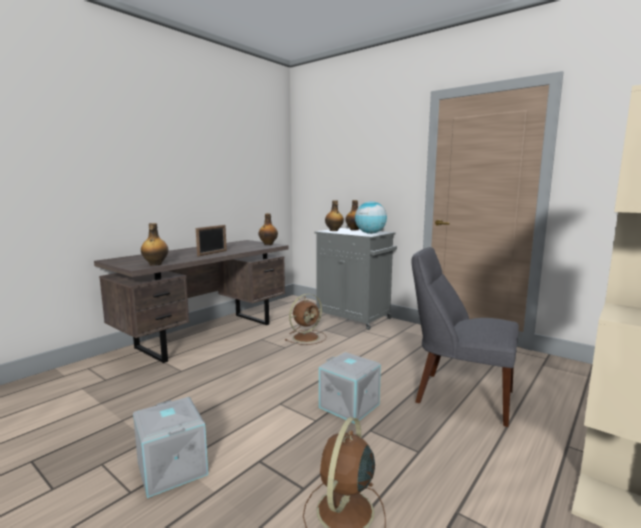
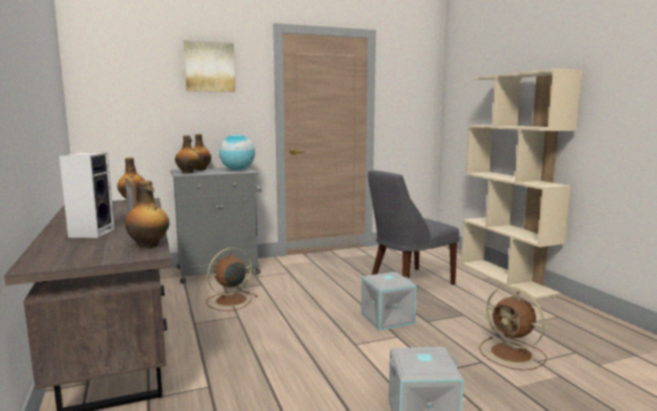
camera: 60 degrees left, 0 degrees up
(179, 254) = (92, 233): none -> speaker
(307, 337) = (230, 301): brown fan -> brown fan turned 120 degrees counterclockwise
(373, 142) = (209, 67): none -> picture

